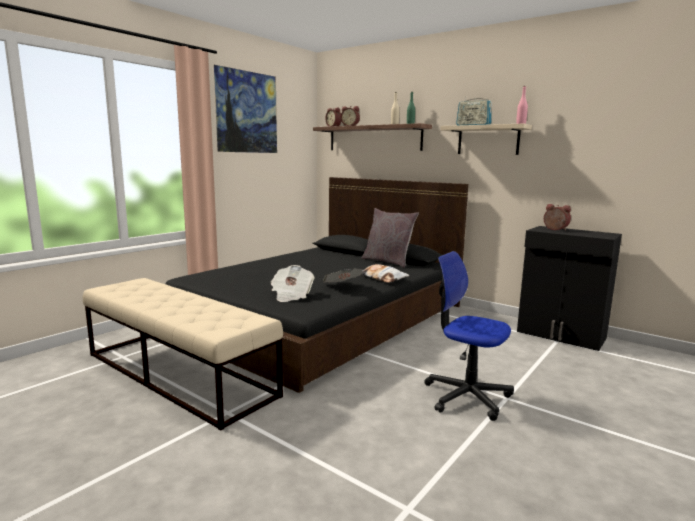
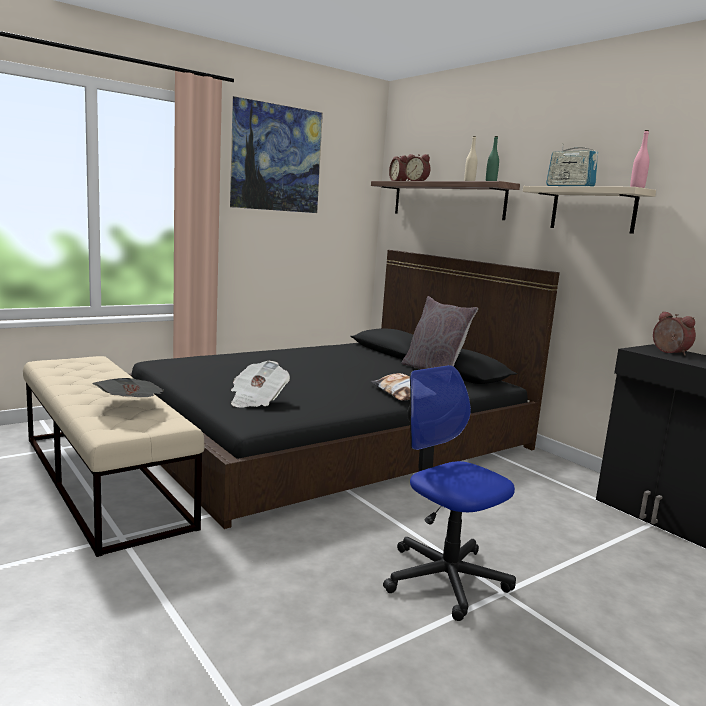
camera: 15 degrees right, 0 degrees up
(342, 287) = (334, 398): newspaper -> newspaper (131, 406)

